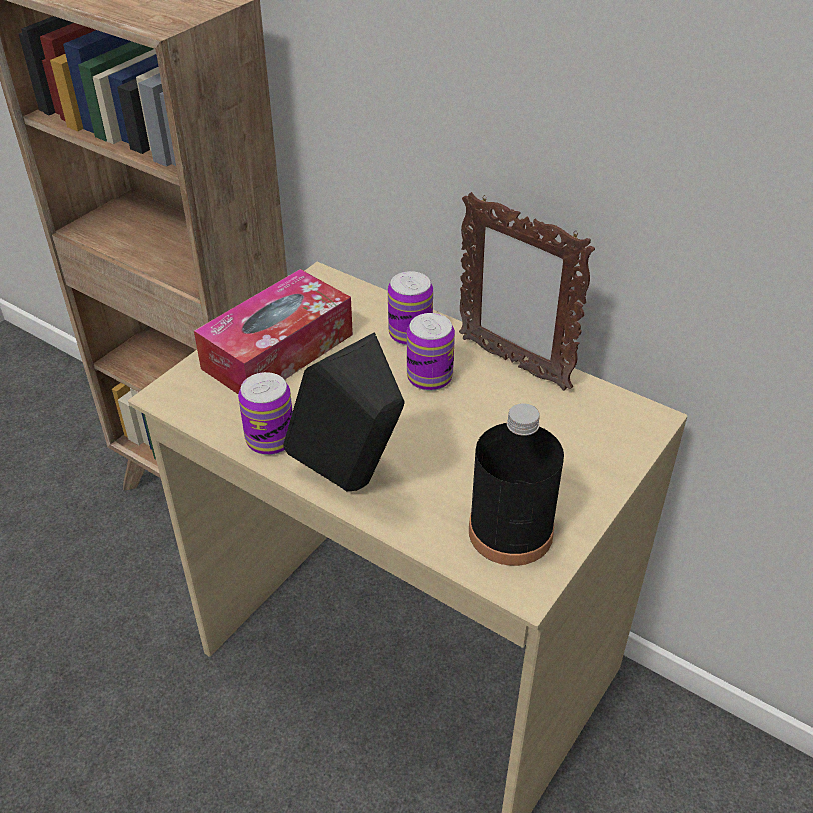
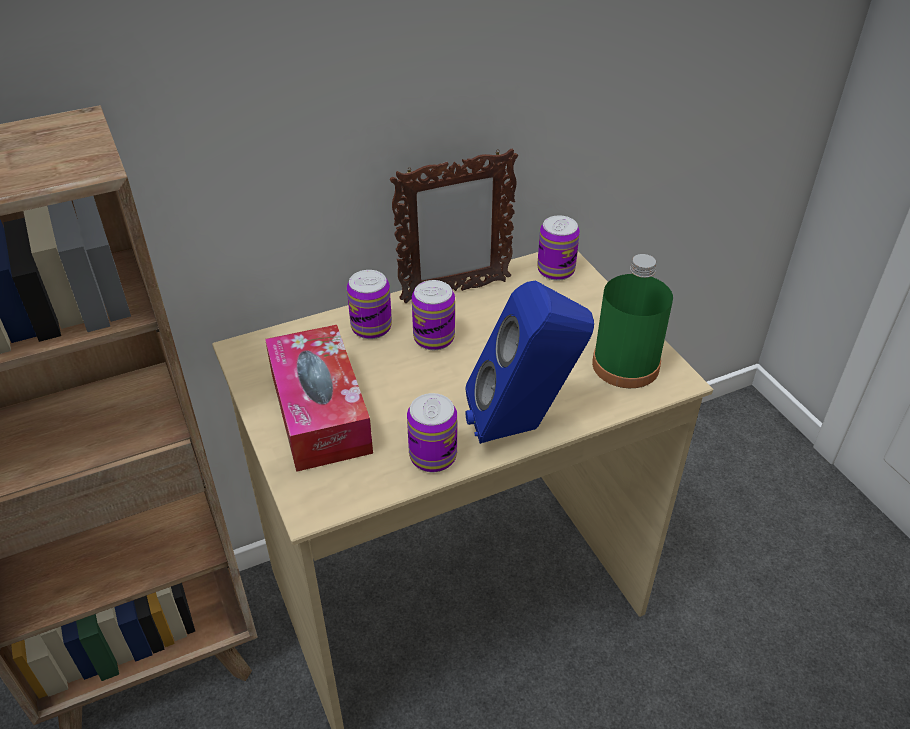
camera: 60 degrees left, 0 degrees up
(352, 485) = (523, 426): black speaker -> blue speaker
(510, 532) = (625, 365): black bottle -> green bottle
(622, 421) = (556, 270): none -> can

